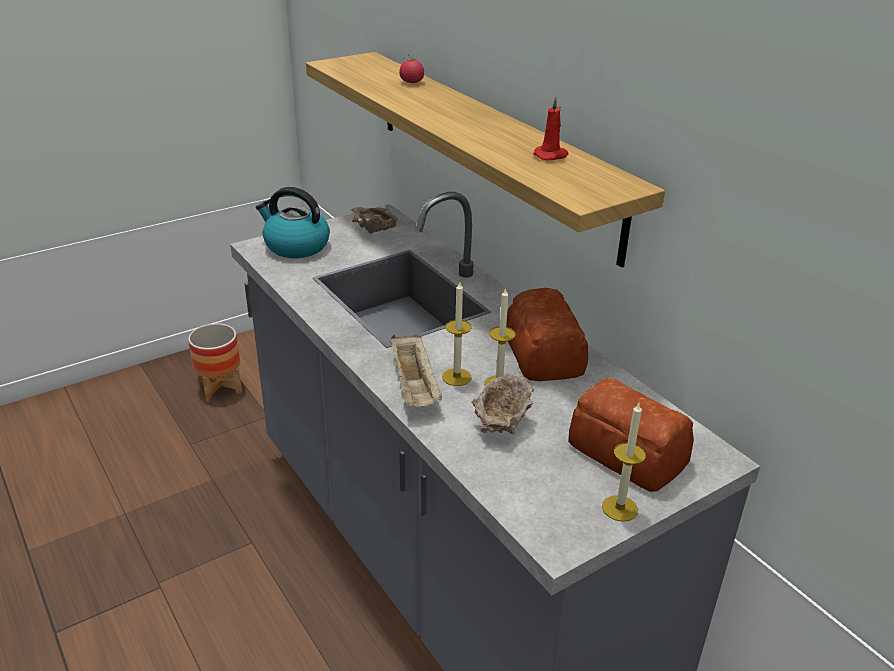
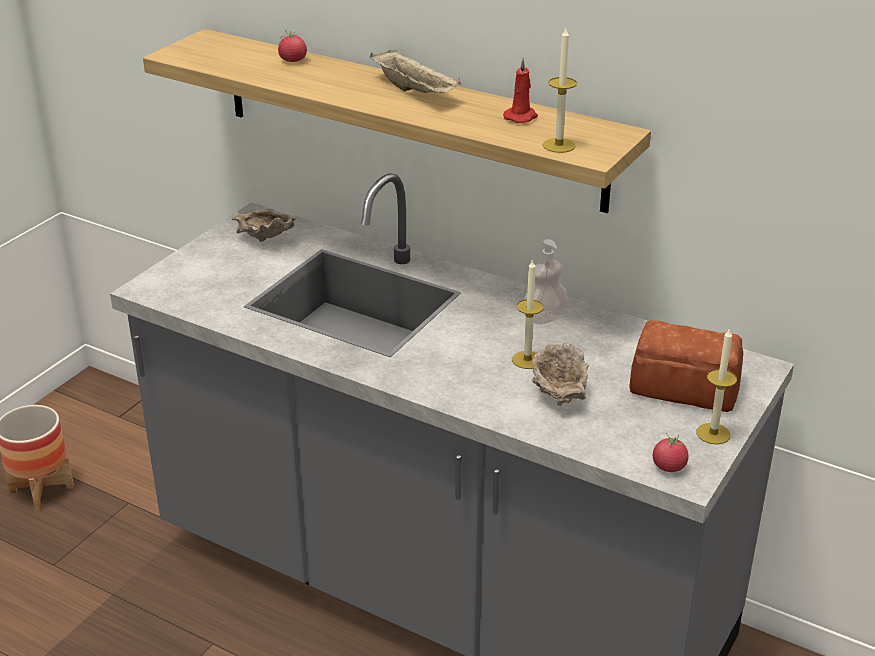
camera: 25 degrees left, 0 degrees up
(295, 246) = (191, 277): kettle -> none
(415, 387) = (452, 386): beige tray -> beige tray (416, 91)
(456, 377) = (483, 365): candle -> candle (559, 145)
(545, 352) = (544, 318): bread -> soap dispenser
(548, 526) = (669, 467): none -> tomato

